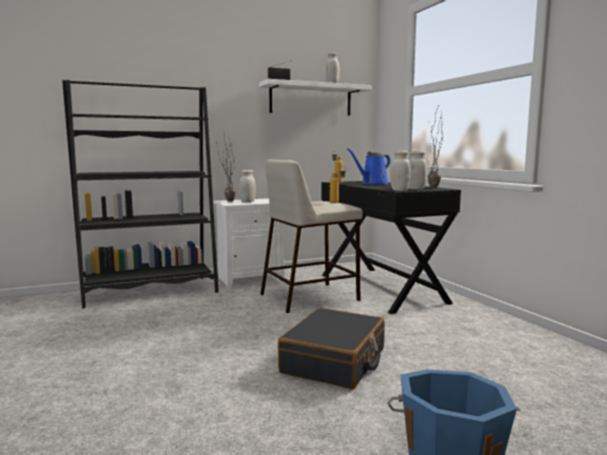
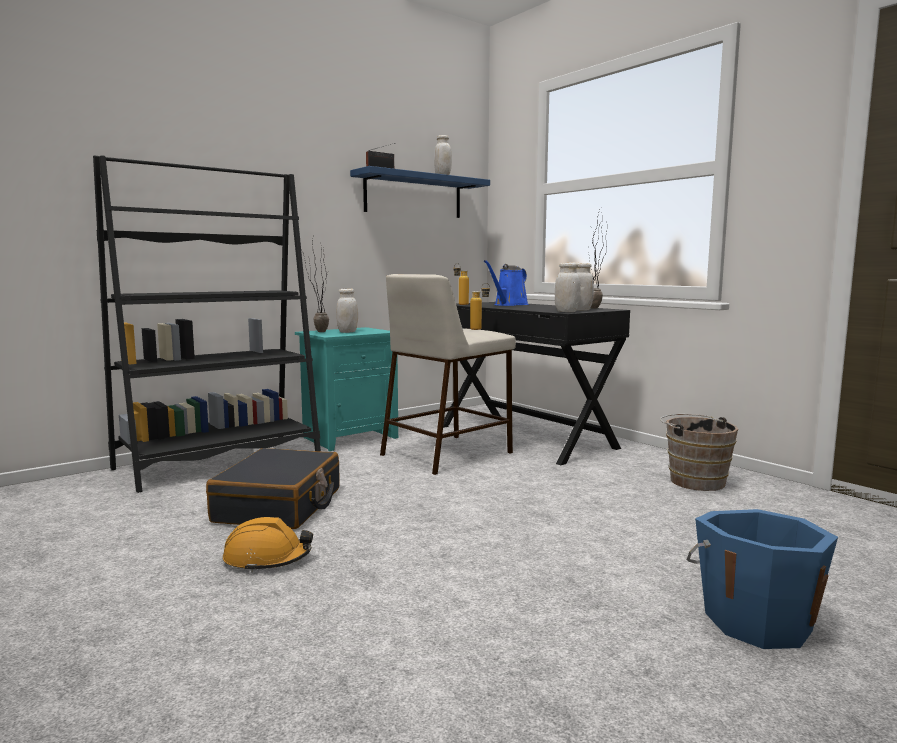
camera: 15 degrees left, 0 degrees up
(120, 365) = (267, 559): none -> orange hard hat
(250, 279) = (350, 437): white nightstand -> turquoise nightstand
(311, 99) = (413, 196): white shelf -> blue shelf
(334, 361) = (541, 524): black suitcase -> black suitcase (279, 505)
(495, 337) = (694, 480): none -> brown bucket

